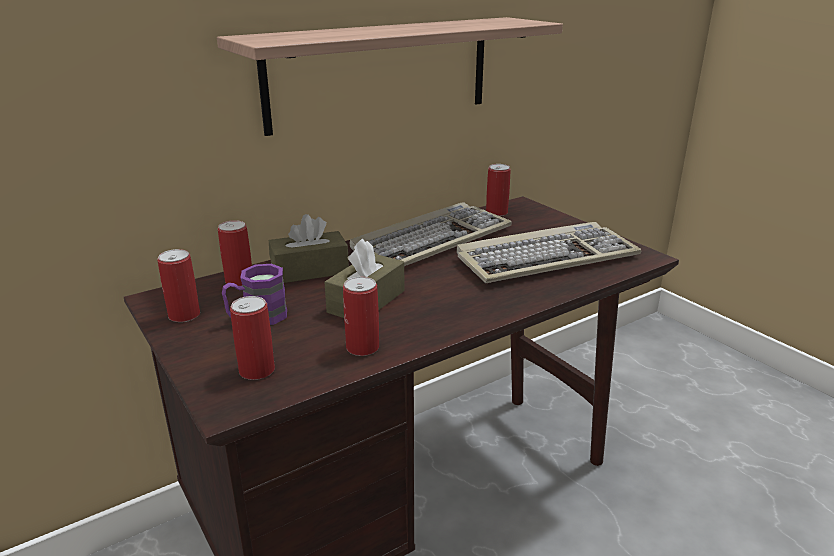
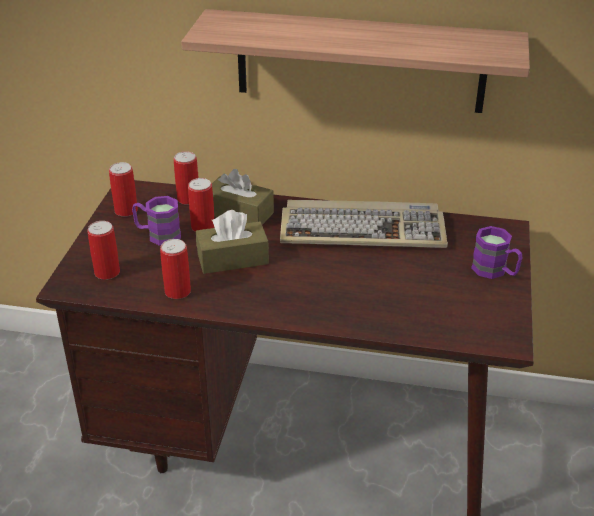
camera: 45 degrees right, 10 degrees up
(496, 212) = (467, 228): can -> can (203, 227)
(546, 258) = (420, 294): keyboard -> none
(561, 226) = (495, 271): none -> purple mug

